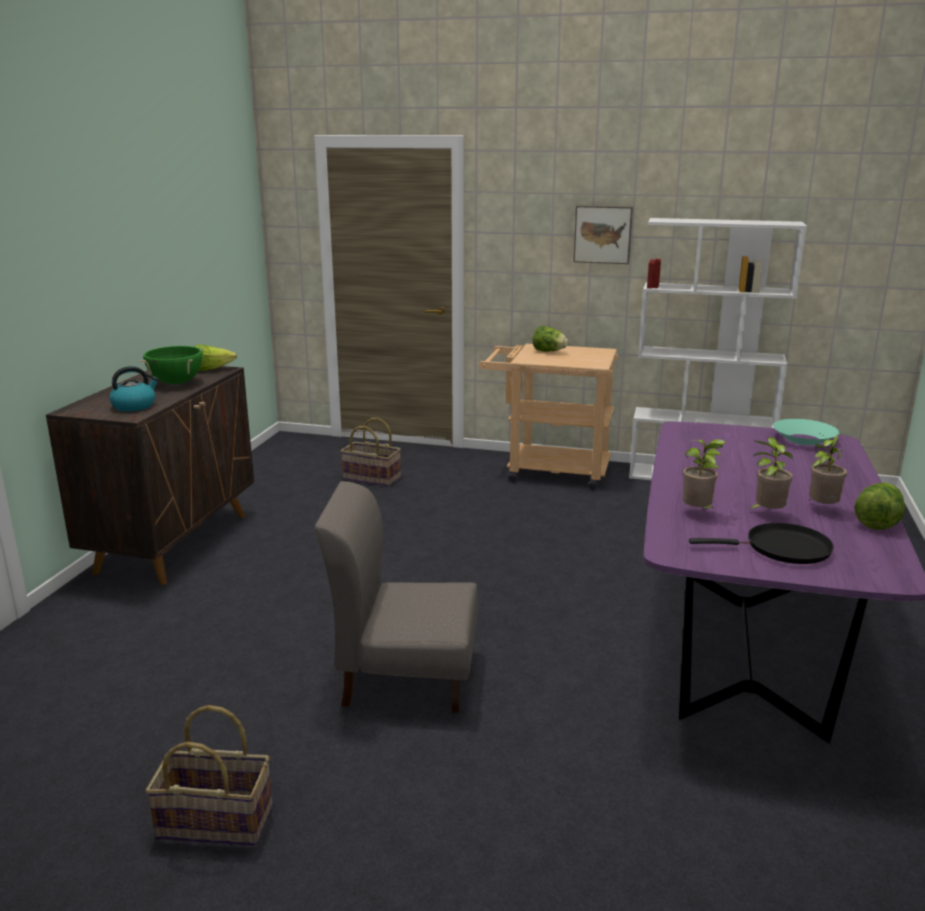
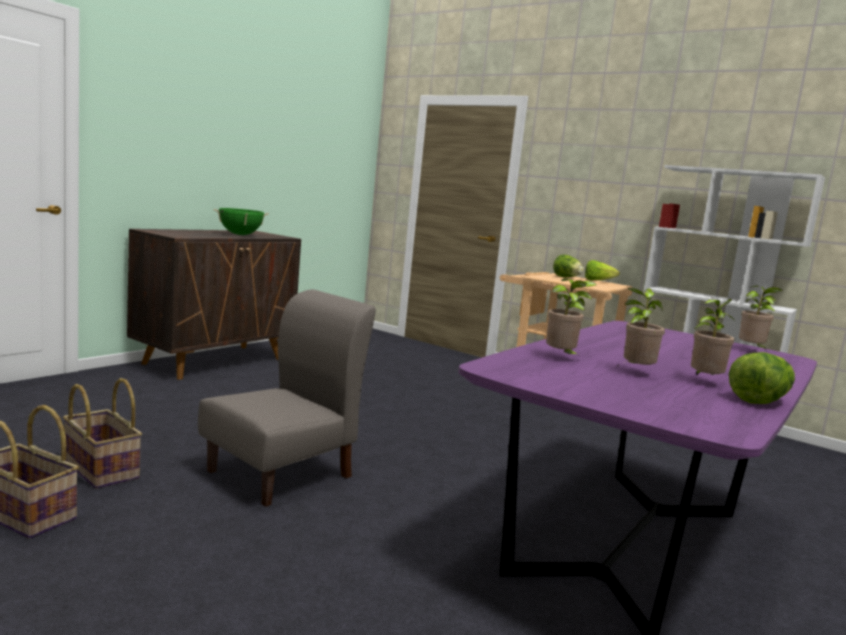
camera: 20 degrees right, 10 degrees down
(134, 406) = (190, 235): kettle -> none
(211, 370) = (276, 236): lettuce -> lettuce (598, 281)
(371, 478) = (399, 361): basket -> basket (99, 469)
(405, 677) = (282, 473): grey chair -> grey chair turned 105 degrees clockwise
(603, 234) = (632, 182): picture -> none
(782, 549) = (615, 390): black frying pan -> none
(804, 439) = (752, 350): turquoise bowl -> potted plant

